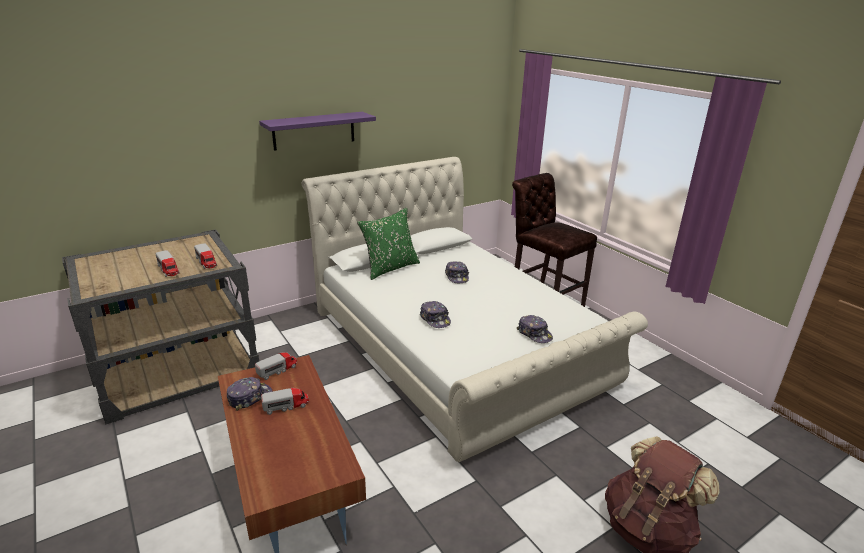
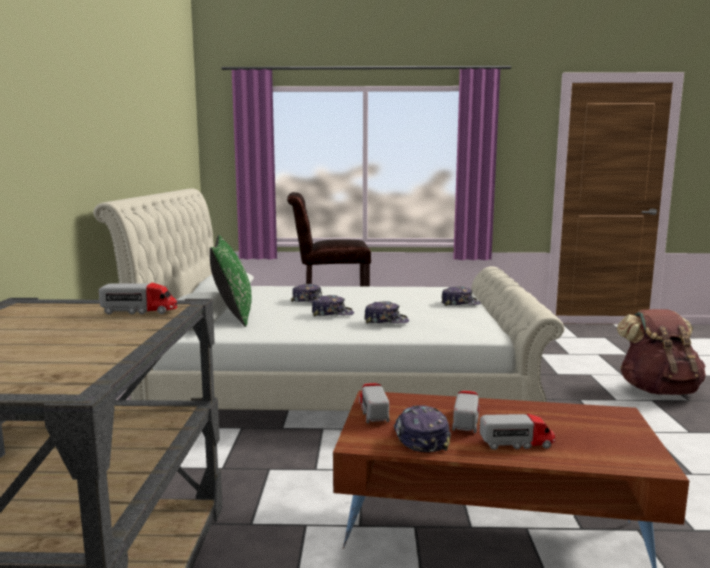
camera: 55 degrees left, 15 degrees down
(168, 270) = (110, 330): toy truck -> toy truck (517, 443)
(314, 130) = (89, 131): purple shelf -> none
(432, 295) = (332, 314): none -> cap

